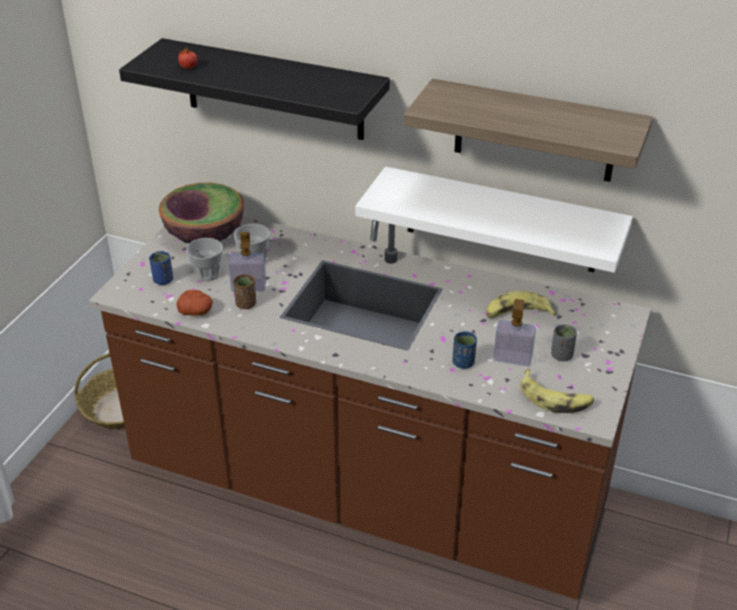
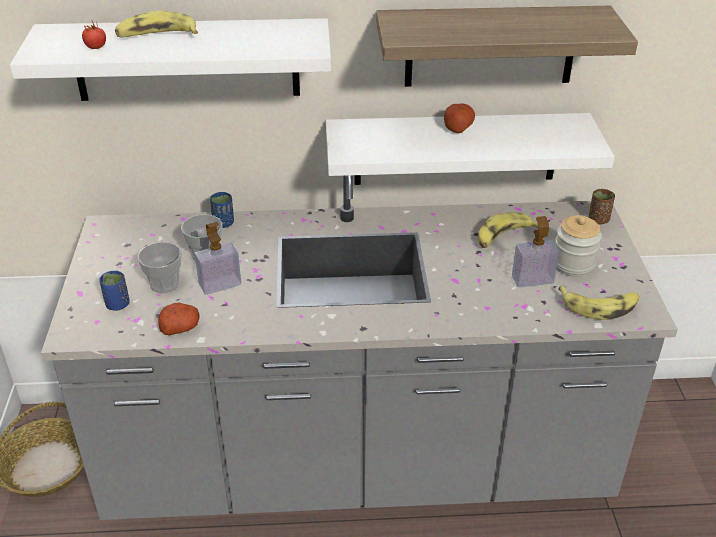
camera: 25 degrees left, 0 degrees up
(205, 235) = (132, 243): bowl -> none
(240, 67) = (157, 36): none -> banana
(246, 304) = (230, 304): brown cup -> brown cup (598, 219)
(273, 90) = (186, 60): black shelf -> white shelf
(368, 489) = (357, 462): brown counter -> grey counter
(463, 363) = (492, 298): blue cup -> blue cup (223, 223)
(493, 200) = (458, 127): none -> potato
(561, 355) = (573, 264): grey cup -> jar

